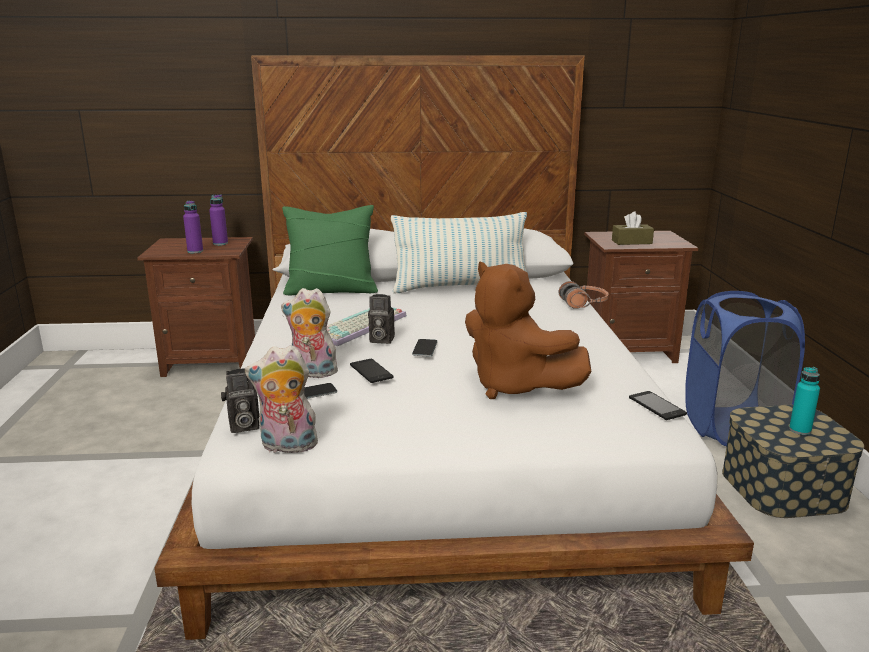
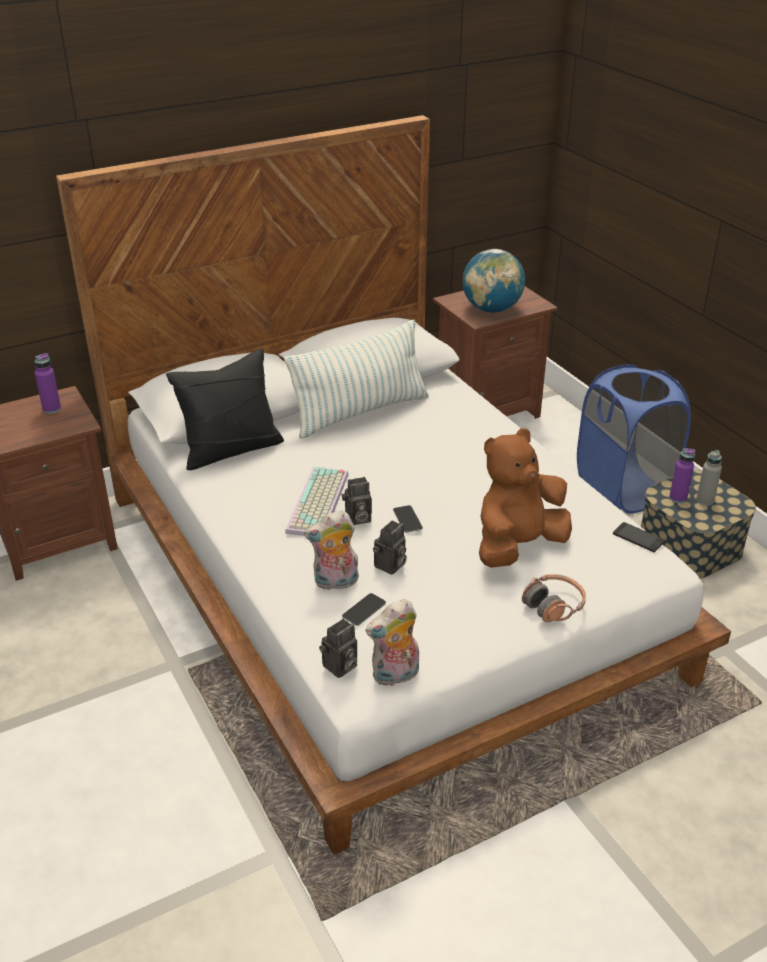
camera: 25 degrees left, 15 degrees up
(195, 251) = (39, 432): purple bottle -> purple bottle (678, 498)
(331, 290) = (231, 449): green pillow -> black pillow
(371, 371) = (390, 566): phone -> camera
(515, 386) = (517, 546): brown plush toy -> brown plush toy turned 120 degrees clockwise
(583, 303) = (493, 411): headphones -> headphones (553, 605)
(631, 242) = (491, 309): brown tissue box -> globe
(800, 430) = (705, 500): turquoise bottle -> grey bottle

